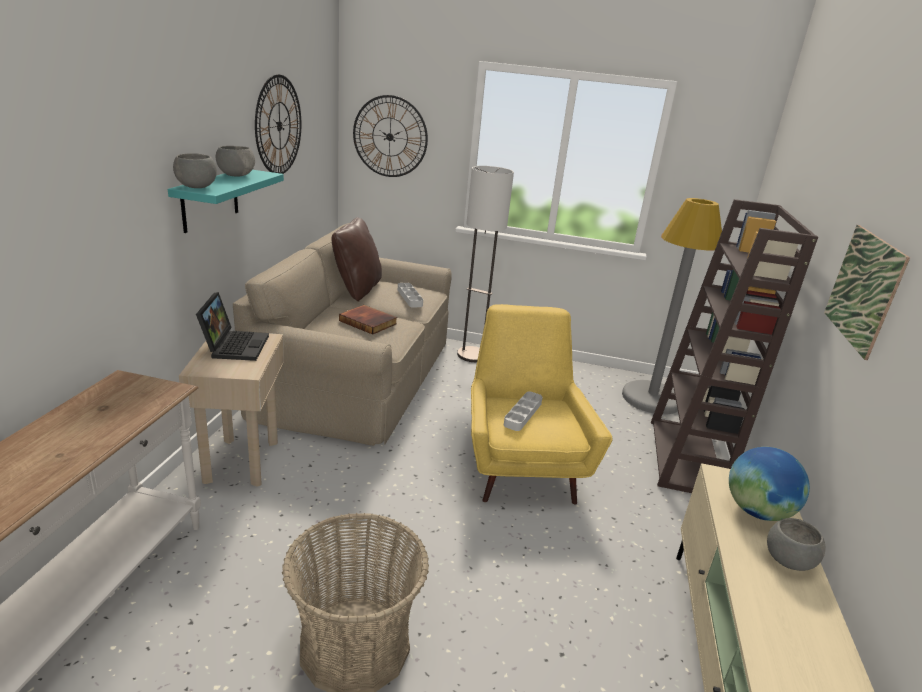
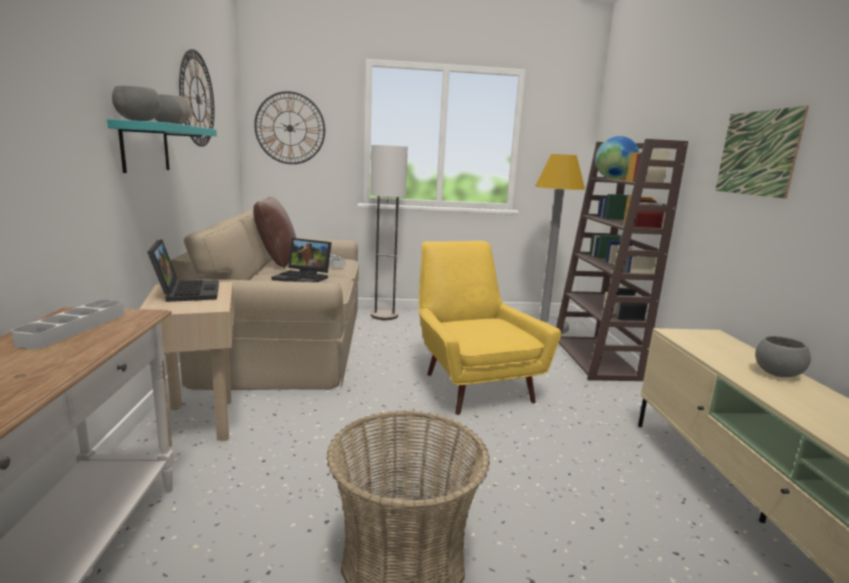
camera: 15 degrees left, 10 degrees down
(369, 322) = (304, 277): book -> laptop
(523, 414) = (475, 328): grey tray -> grey tray (74, 328)
(757, 512) = (722, 349): globe -> globe (613, 179)

